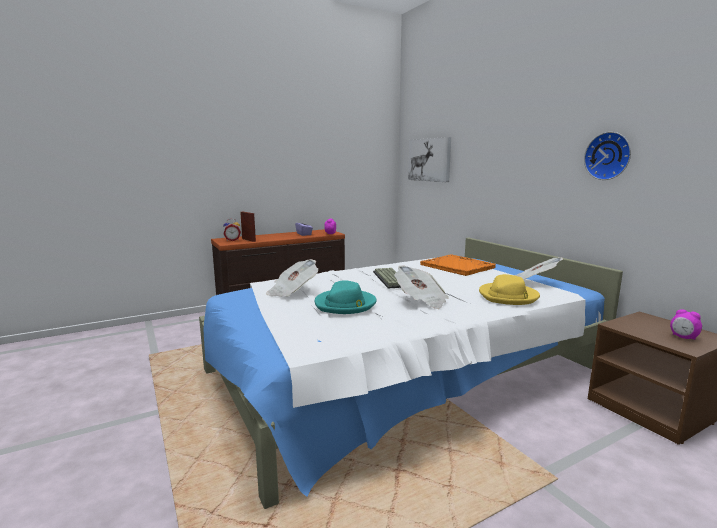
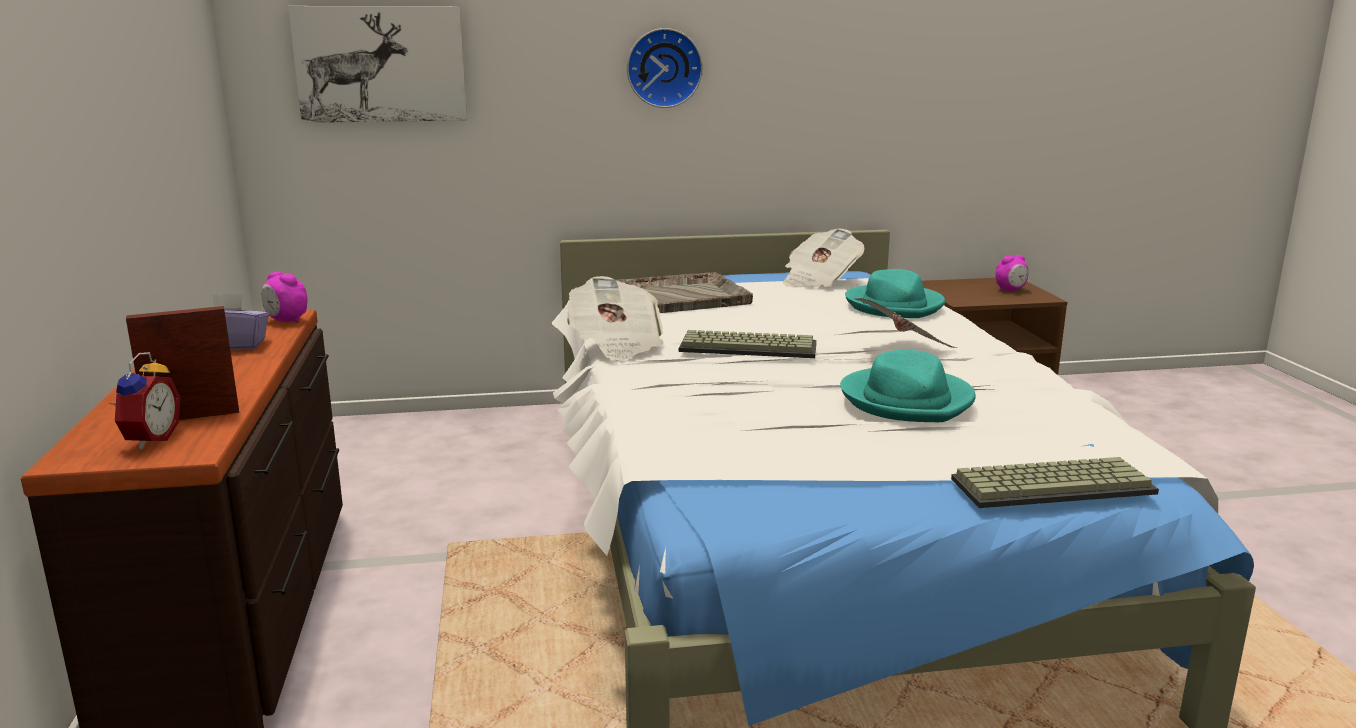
camera: 70 degrees left, 5 degrees up
(263, 333) = (1053, 485): none -> keyboard
(292, 292) = (776, 436): newspaper -> newspaper (616, 344)
(457, 266) = (680, 297): orange tray -> grey tray
(508, 296) = (895, 305): yellow hat -> turquoise hat
(608, 156) = (845, 55): wall clock -> wall clock (663, 68)

